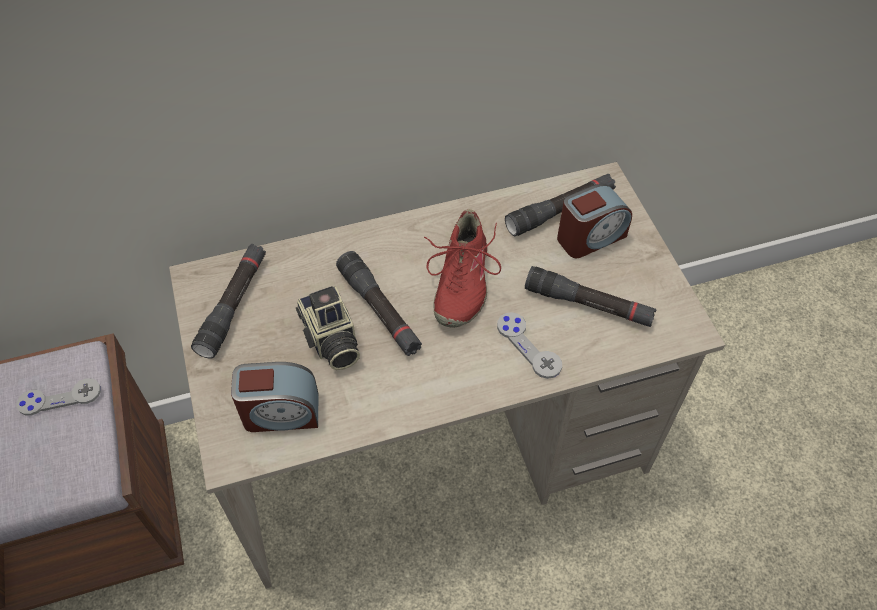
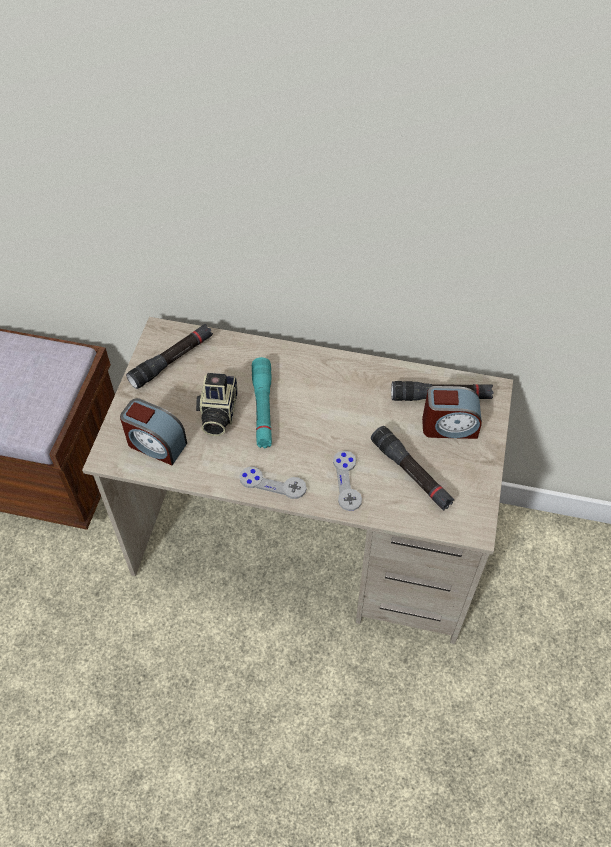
camera: 30 degrees right, 0 degrees up
(60, 398) = (47, 374): grey game controller -> grey game controller (272, 483)
(379, 310) = (263, 408): black flashlight -> turquoise flashlight
(461, 281) = (331, 414): red shoe -> none

